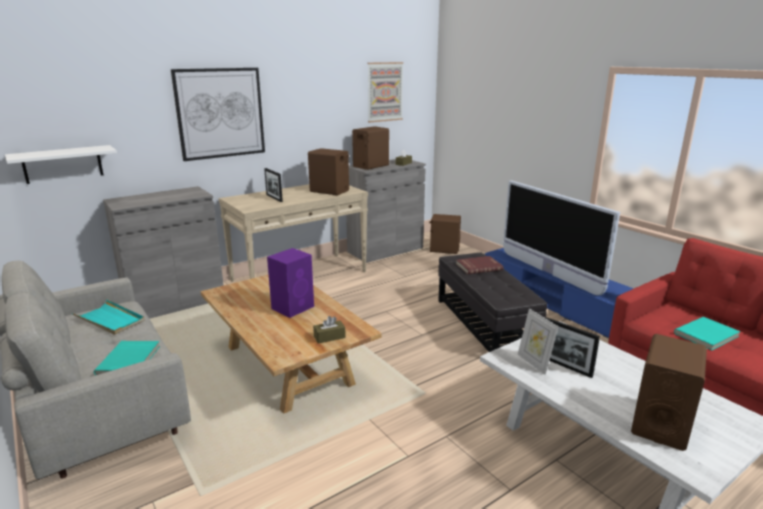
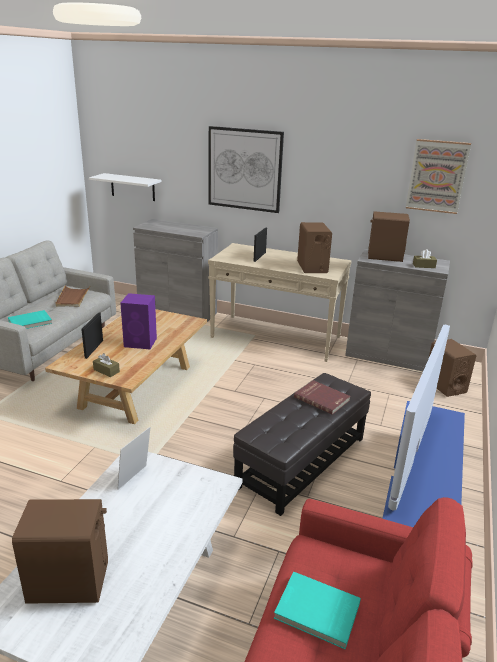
camera: 55 degrees right, 5 degrees up
(110, 320) = (73, 298): turquoise tray -> brown tray
(565, 366) = (143, 499): picture frame -> picture frame (94, 349)

